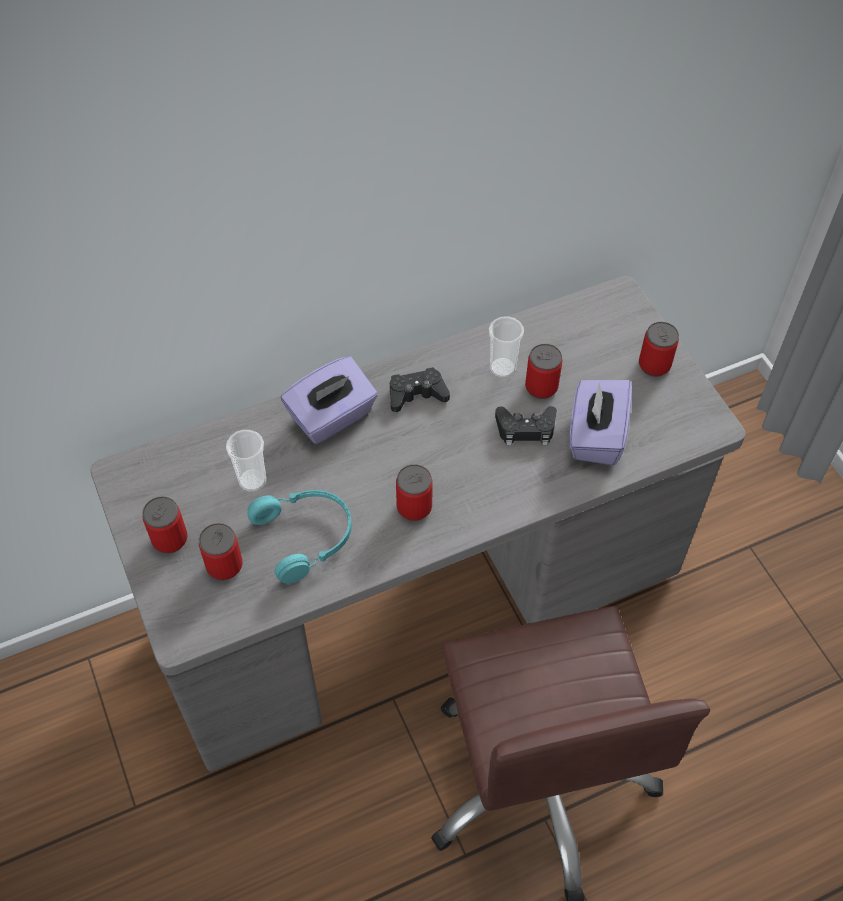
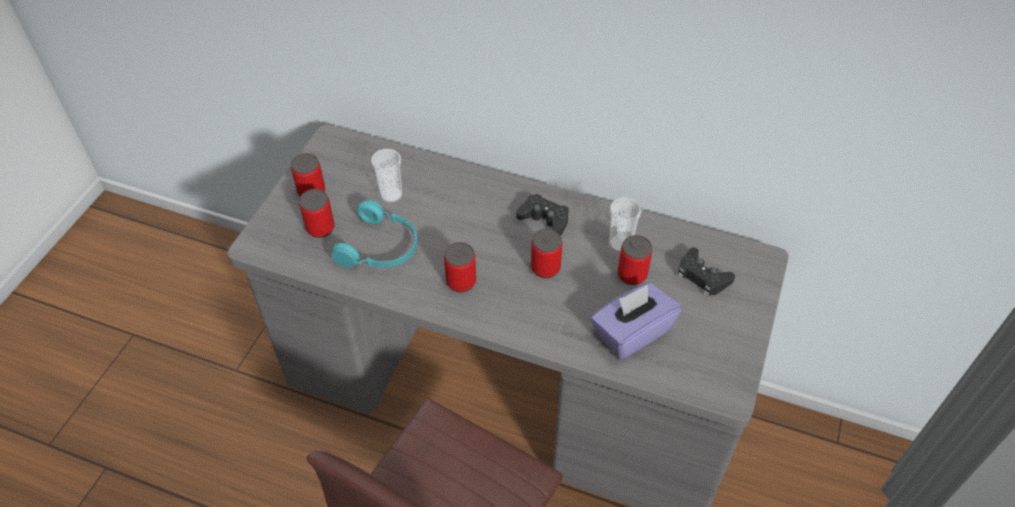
camera: 45 degrees right, 5 degrees down
(332, 417) = (478, 194): purple tissue box -> none
(526, 429) = (588, 292): black game controller -> black game controller (702, 277)
(654, 365) = (733, 321): can -> can (545, 268)

